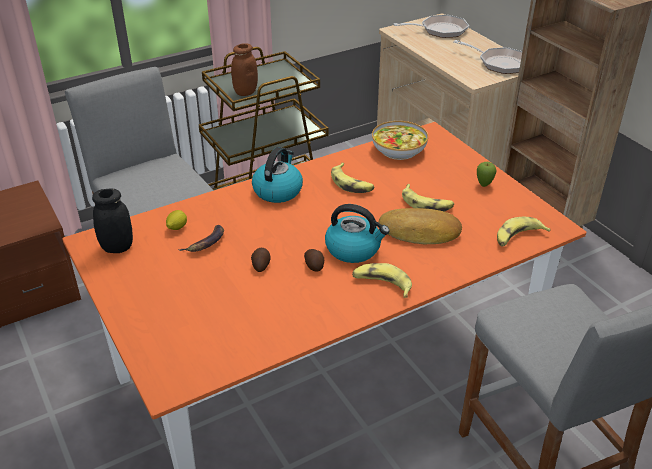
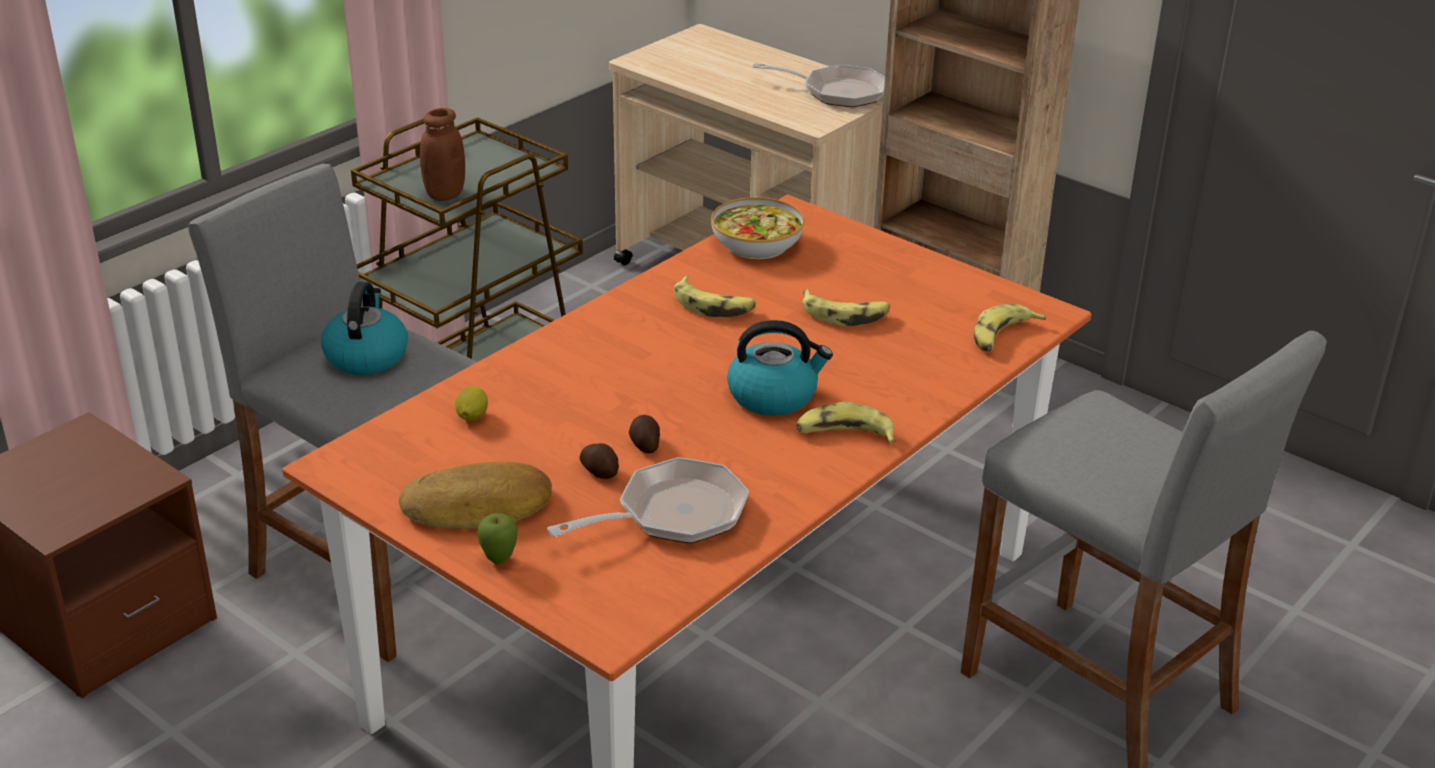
camera: 20 degrees left, 5 degrees down
(117, 247) = (391, 463): black jar -> none
(206, 243) = (536, 430): banana -> none
(278, 190) = (601, 335): kettle -> kettle (366, 356)
(314, 265) = (728, 429): potato -> potato (600, 471)
(420, 232) = (858, 355): bread -> bread (479, 507)
(440, 30) = (712, 52): frying pan -> frying pan (672, 514)
(484, 185) = (914, 274): apple -> apple (499, 560)

